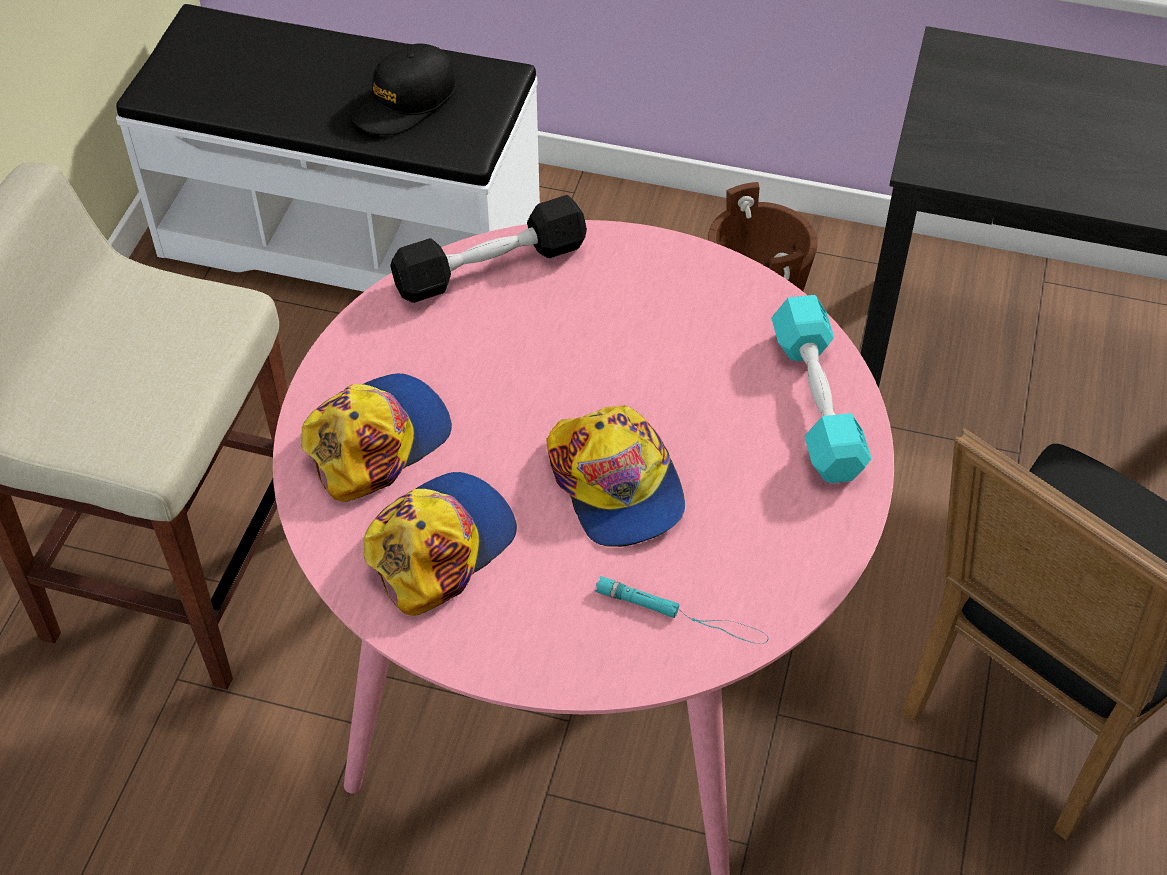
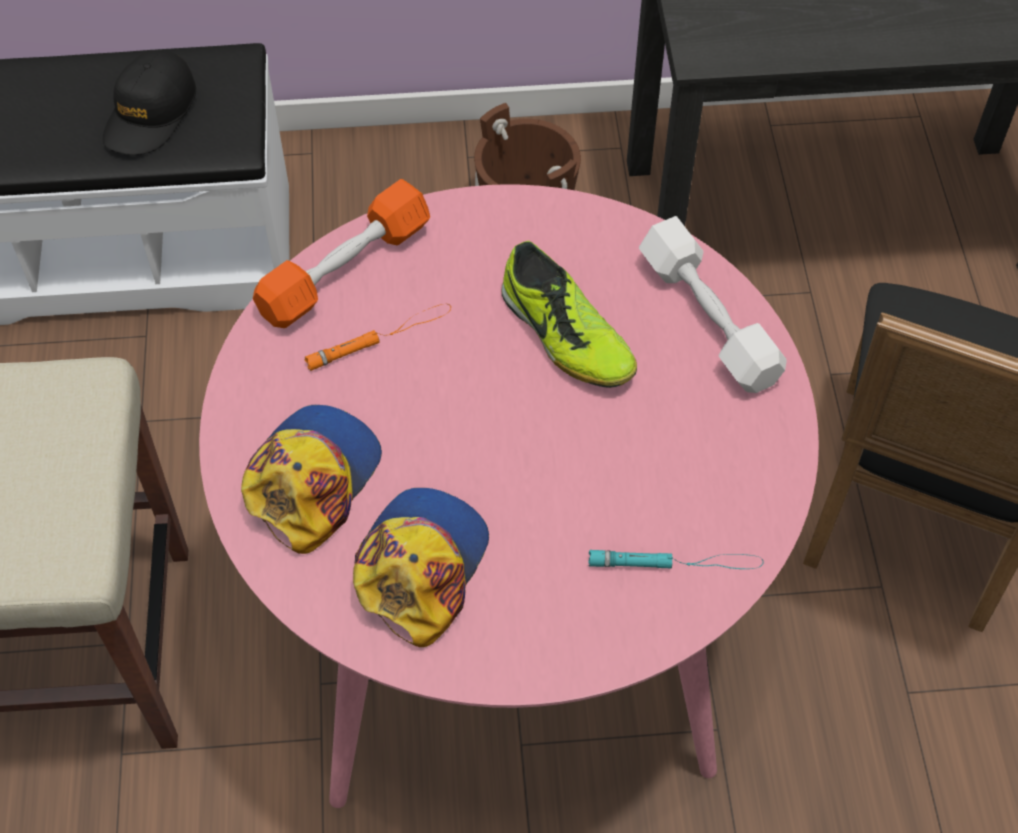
camera: 20 degrees left, 5 degrees up
(491, 266) = (345, 269): black dumbbell -> orange dumbbell
(495, 334) = (380, 337): none -> orange flashlight
(616, 485) = (560, 454): cap -> none
(669, 381) = (565, 336): none -> shoe
(816, 403) = (708, 319): turquoise dumbbell -> white dumbbell

